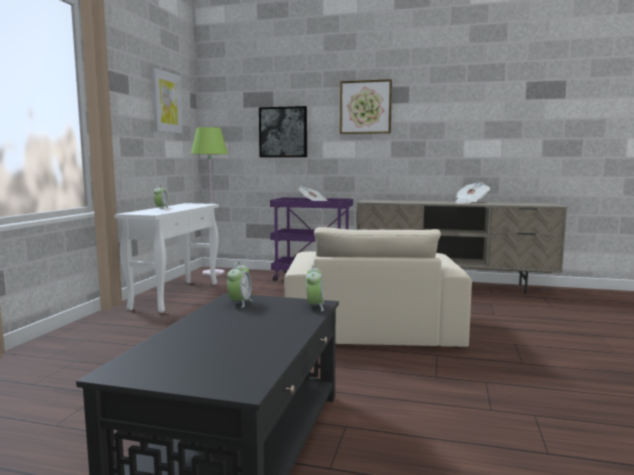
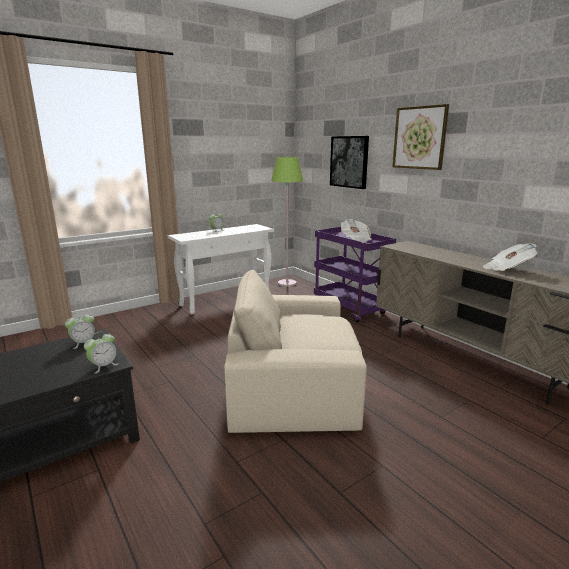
camera: 40 degrees right, 10 degrees up
(166, 102) = (250, 136): picture -> none
(371, 327) = (293, 383): beige armchair -> beige armchair turned 45 degrees clockwise

